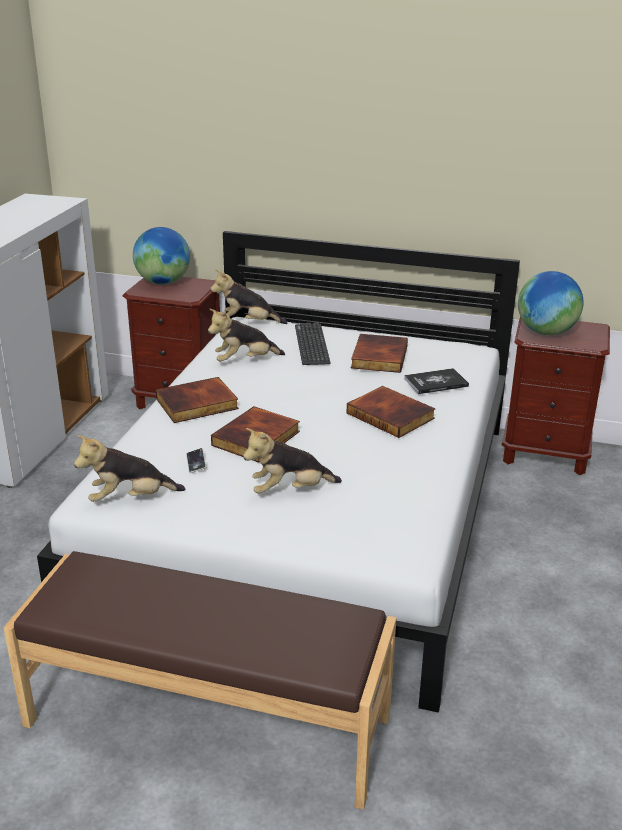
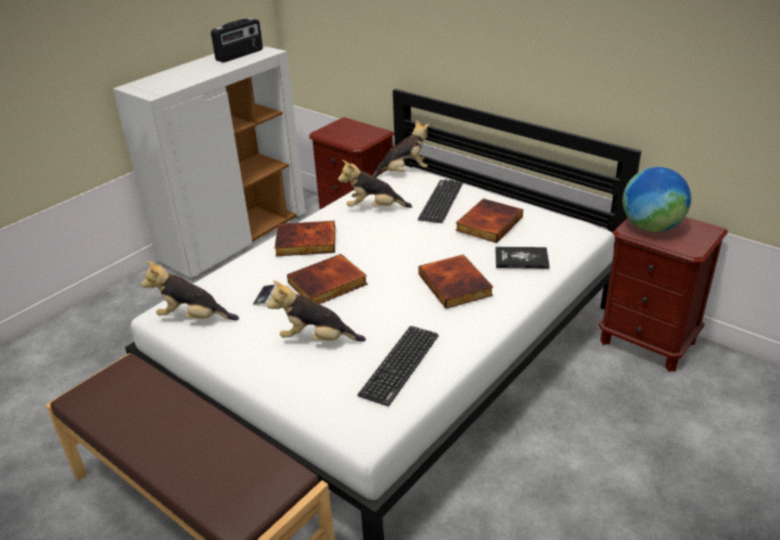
camera: 25 degrees right, 5 degrees up
(34, 207) = (240, 55): none -> radio
(163, 282) = (346, 127): globe -> none
(247, 323) = (403, 172): plush toy -> plush toy turned 135 degrees clockwise
(395, 494) = (400, 365): none -> keyboard

